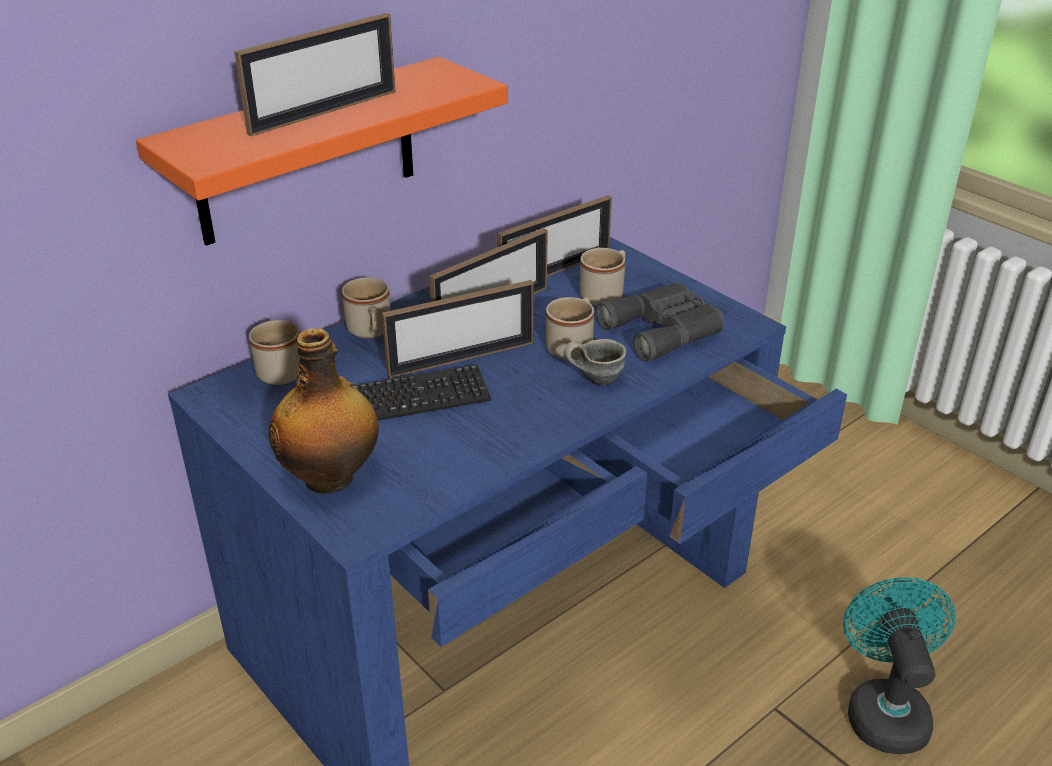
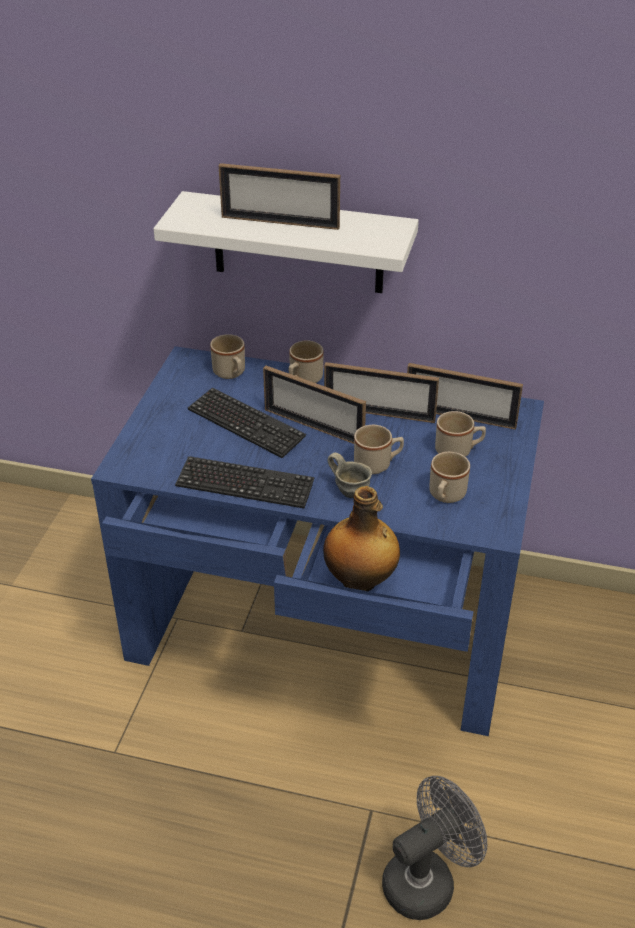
camera: 55 degrees right, 5 degrees up
(307, 152) = (298, 243): orange shelf -> white shelf
(331, 477) = (156, 436): bottle -> bottle (360, 581)
(507, 445) = (245, 484): none -> keyboard
(666, 329) = (445, 496): grey binoculars -> beige mug
(884, 709) = (427, 880): turquoise fan -> grey fan

